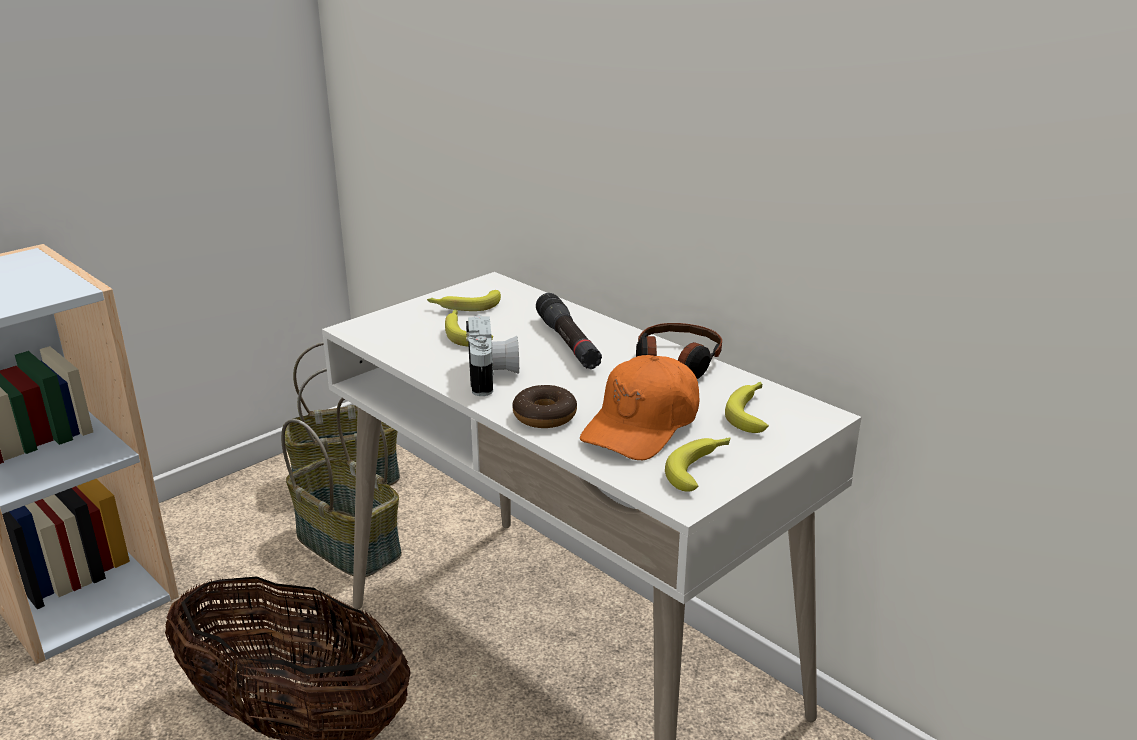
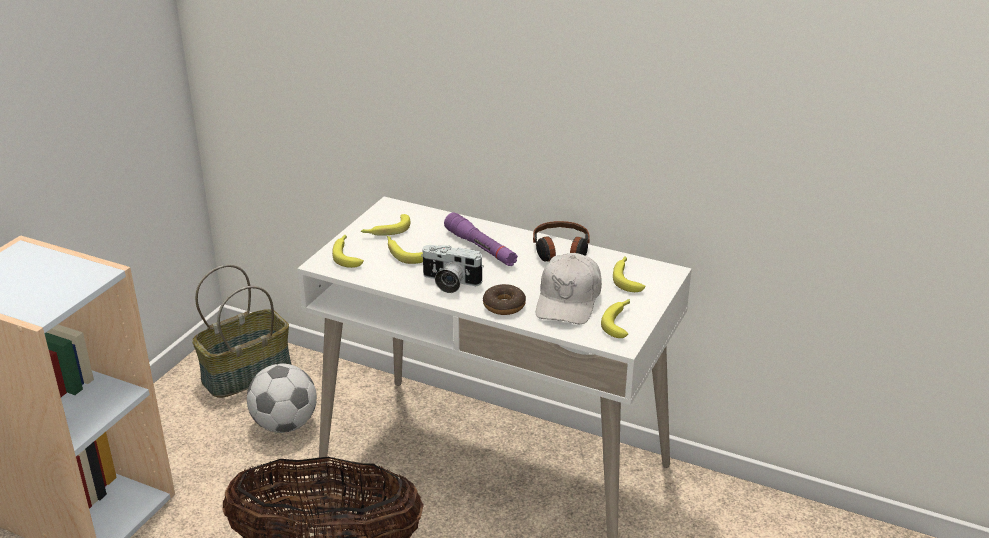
camera: 20 degrees left, 5 degrees up
(350, 544) = (285, 424): basket -> football
(394, 324) = (347, 255): none -> banana
(493, 376) = (449, 283): camera -> camera turned 135 degrees clockwise
(568, 343) = (480, 248): black flashlight -> purple flashlight
(642, 426) = (568, 300): orange cap -> white cap

